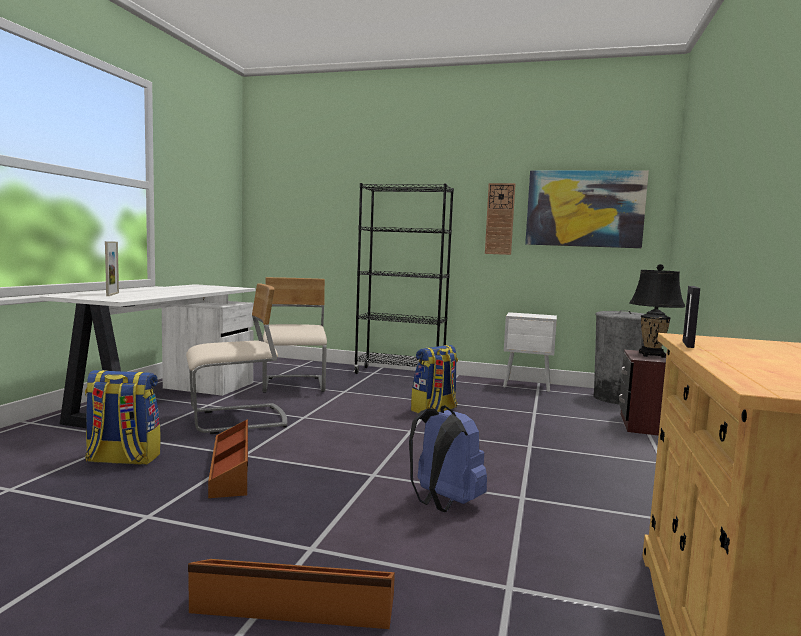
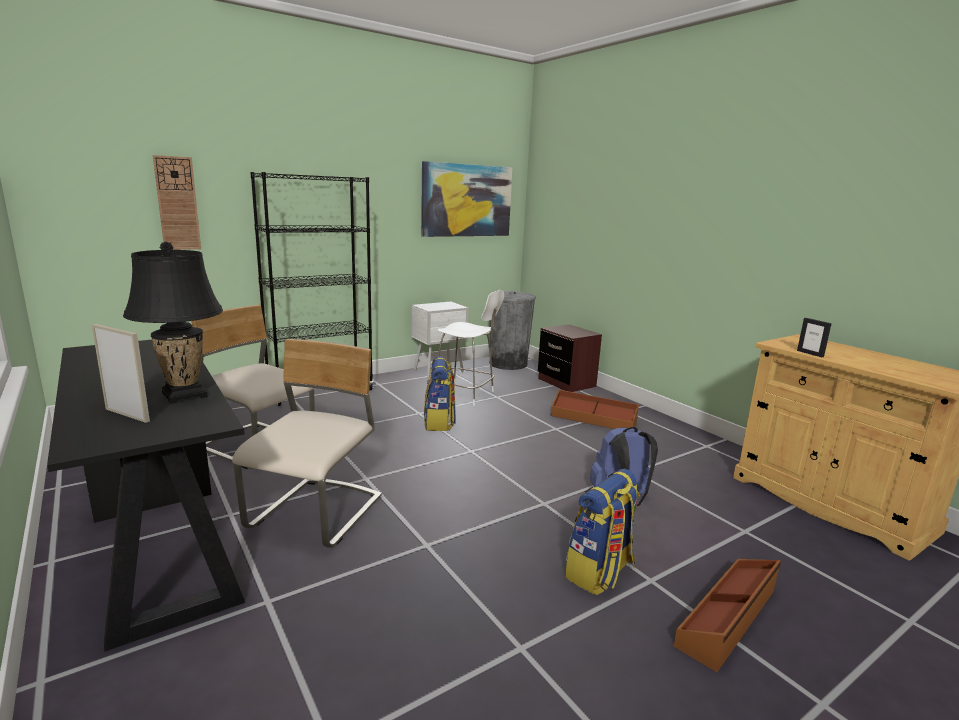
camera: 50 degrees left, 10 degrees up
(122, 459) = (338, 626): backpack -> backpack (600, 573)
(165, 401) = (159, 537): white desk -> black desk
(232, 469) = (457, 564): brown storage box -> brown storage box (593, 419)
(500, 219) = (397, 211): wall clock -> wall clock (177, 203)
(507, 403) = (465, 394): none -> white chair
(651, 355) = (567, 330): black table lamp -> black table lamp (184, 395)

